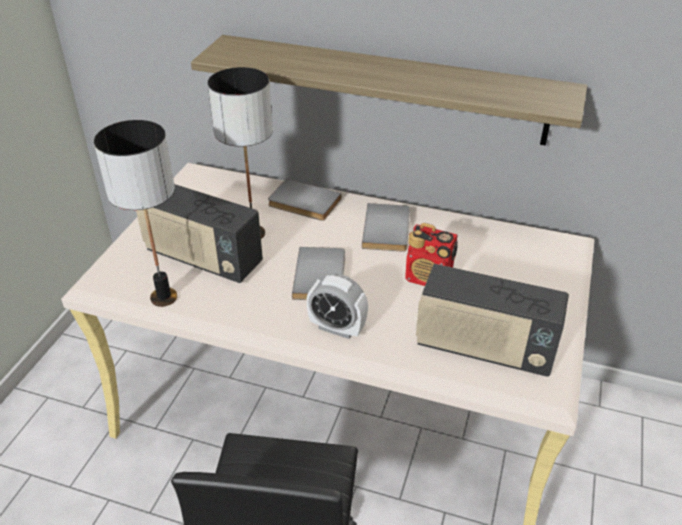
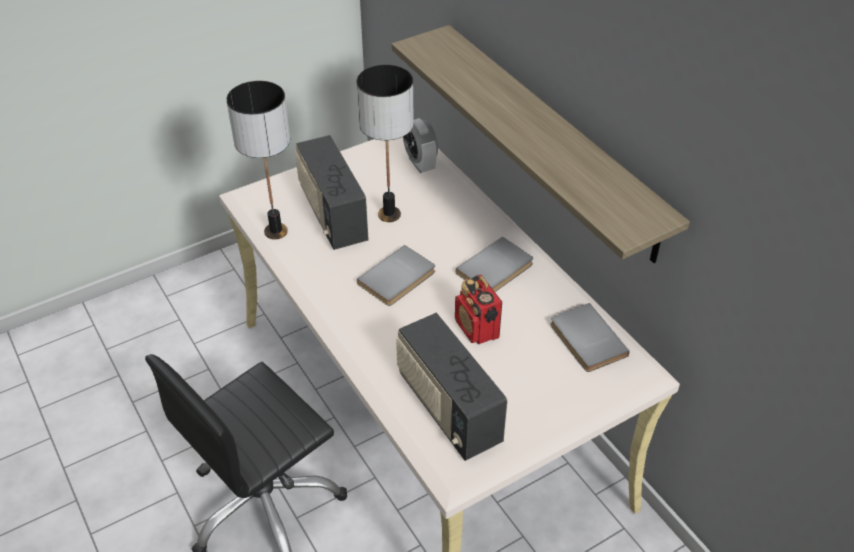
camera: 40 degrees right, 5 degrees up
(303, 203) = (456, 209): grey book -> grey book (585, 340)
(337, 328) = (362, 325): alarm clock -> alarm clock (420, 163)

